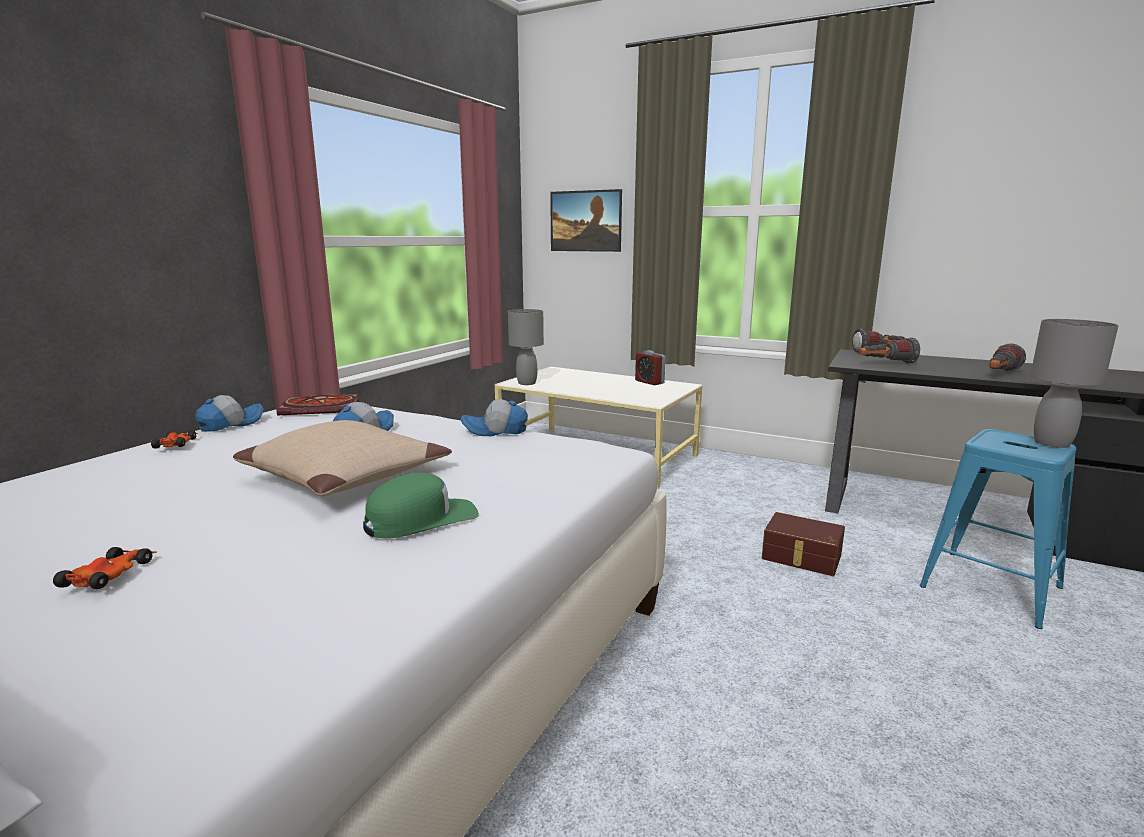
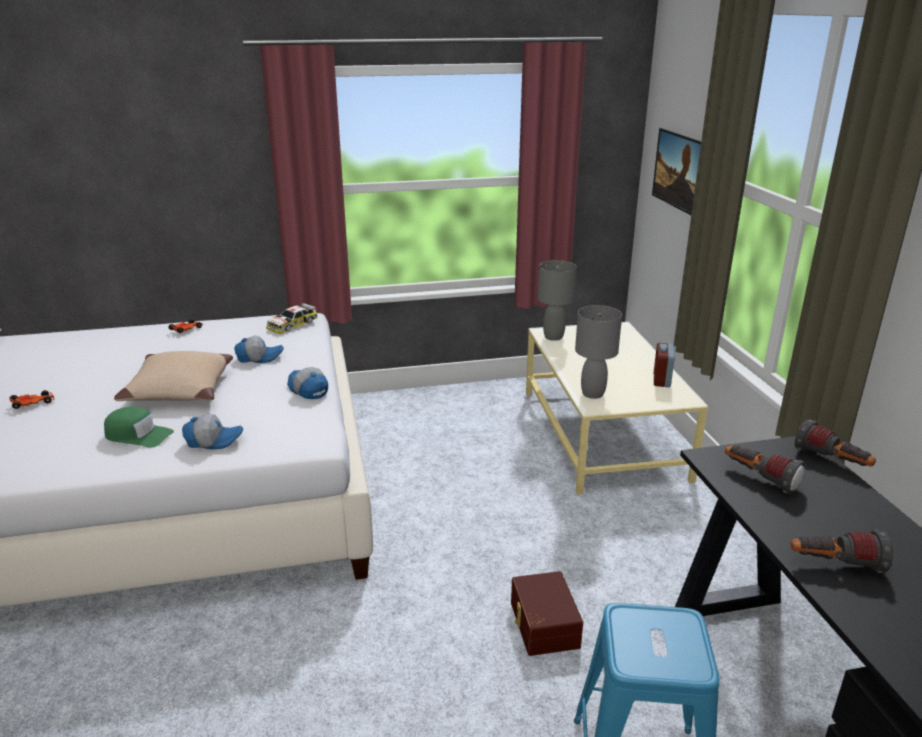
camera: 50 degrees right, 10 degrees up
(231, 424) = (234, 321): cap -> cap (214, 440)
(322, 408) = (292, 325): book -> toy car
(1052, 443) = (693, 664): grey table lamp -> grey table lamp (593, 393)

